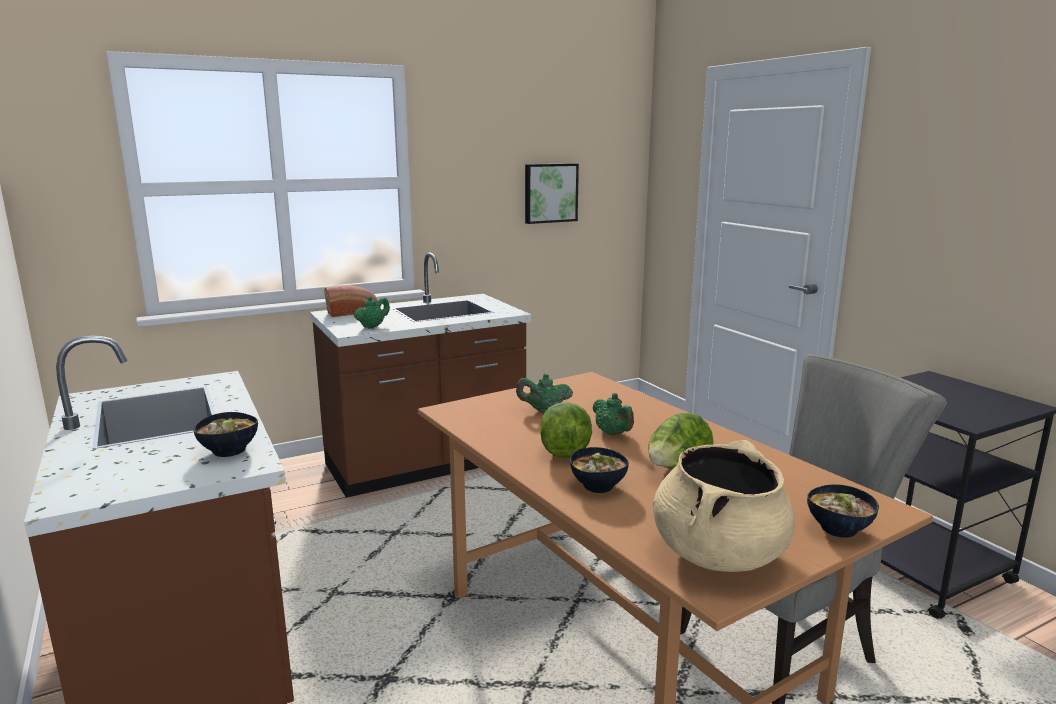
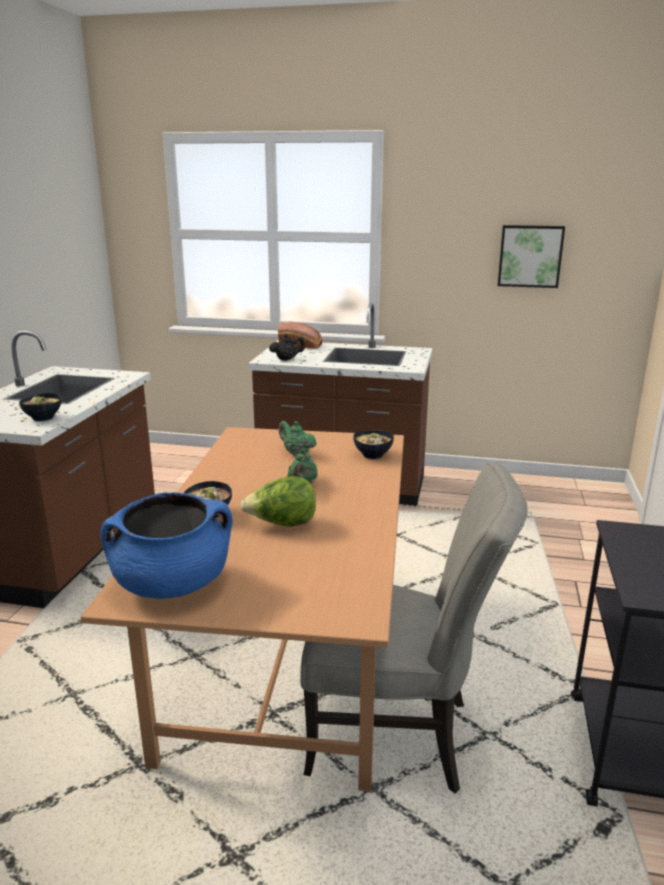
camera: 40 degrees right, 5 degrees up
(372, 326) = (287, 359): green teapot -> black teapot
(565, 450) = (245, 484): lettuce -> none
(718, 554) = (173, 584): beige cooking pot -> blue cooking pot
(840, 529) = (286, 611): bowl -> bowl (373, 455)

